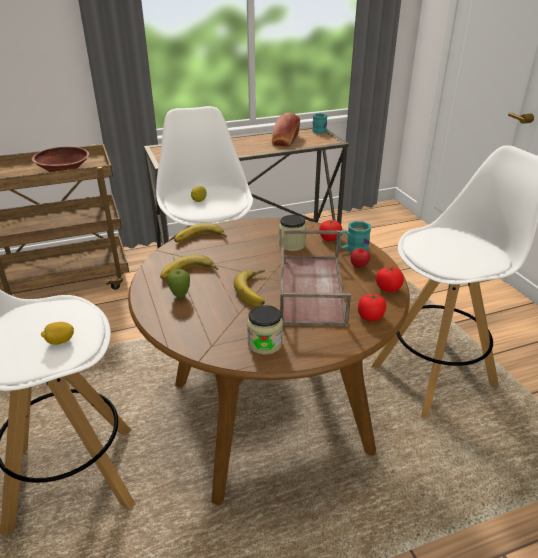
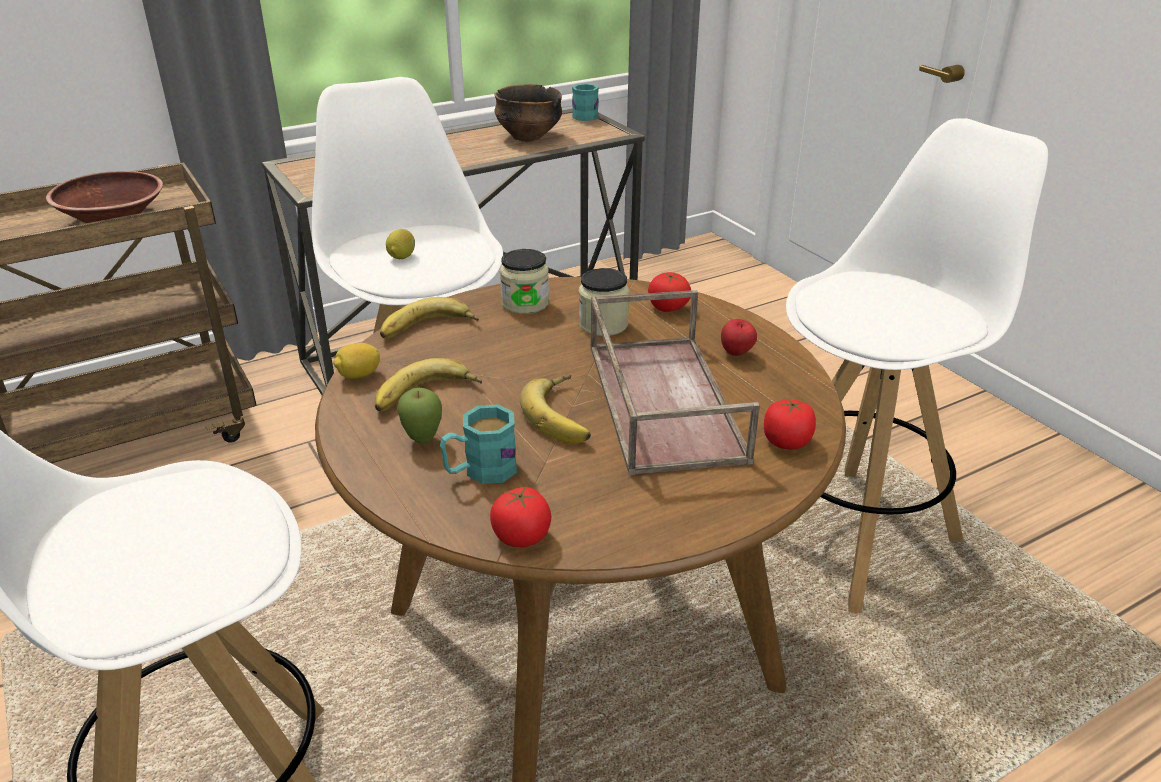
camera: 10 degrees left, 0 degrees up
(60, 341) = (206, 555): lemon -> lemon (358, 375)
(265, 343) = (613, 512): jar -> jar (525, 303)
(285, 140) = (528, 137): bread -> bowl
(352, 249) = (714, 323): turquoise mug -> turquoise mug (480, 471)
(388, 288) = (801, 387): tomato -> tomato (522, 536)

